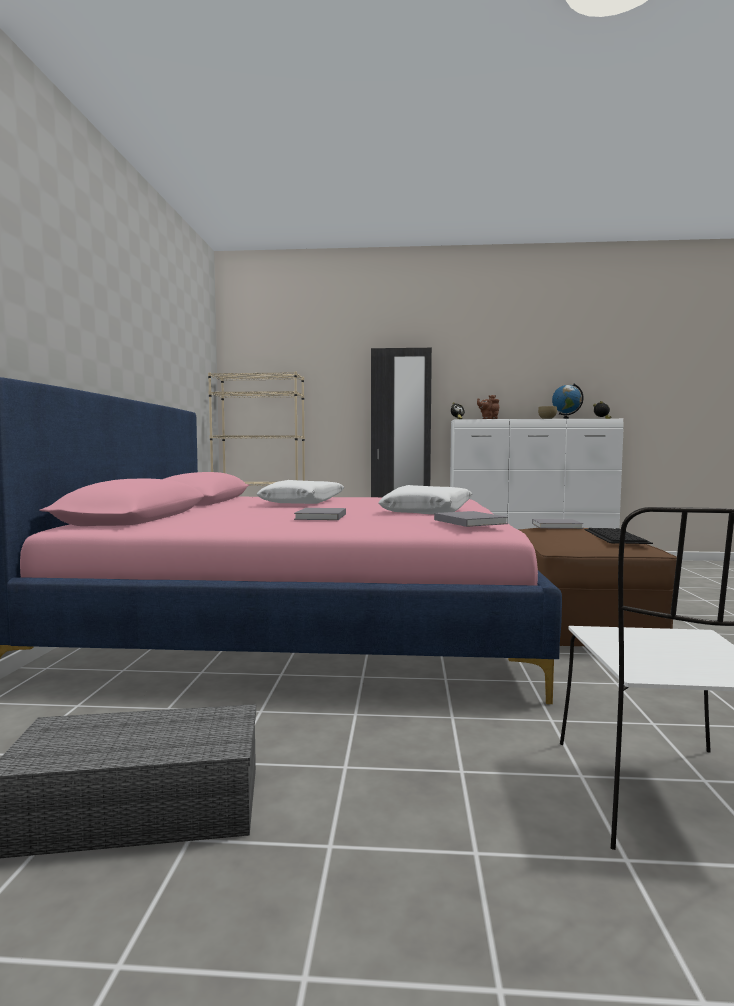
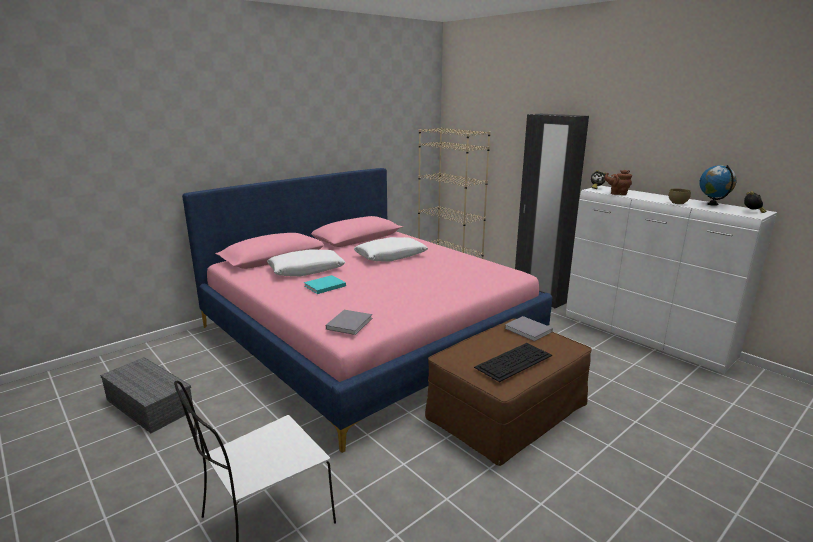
camera: 45 degrees right, 15 degrees up
(320, 517) = (324, 286): grey book -> turquoise book
(428, 512) = (397, 297): white pillow -> white pillow (306, 270)

